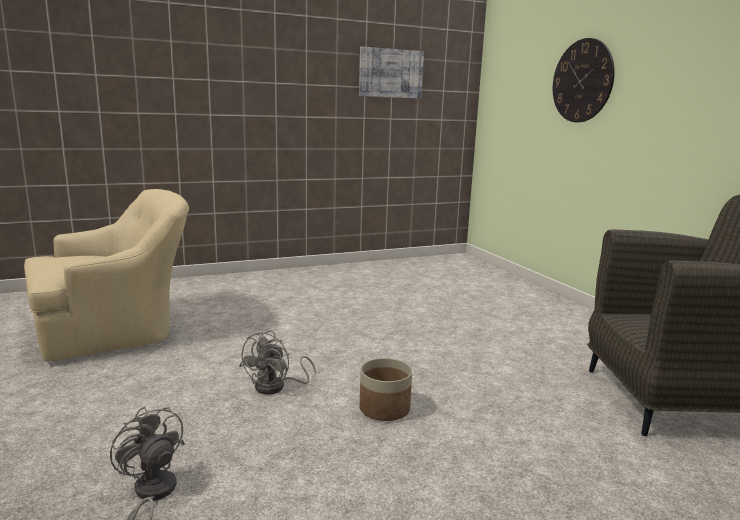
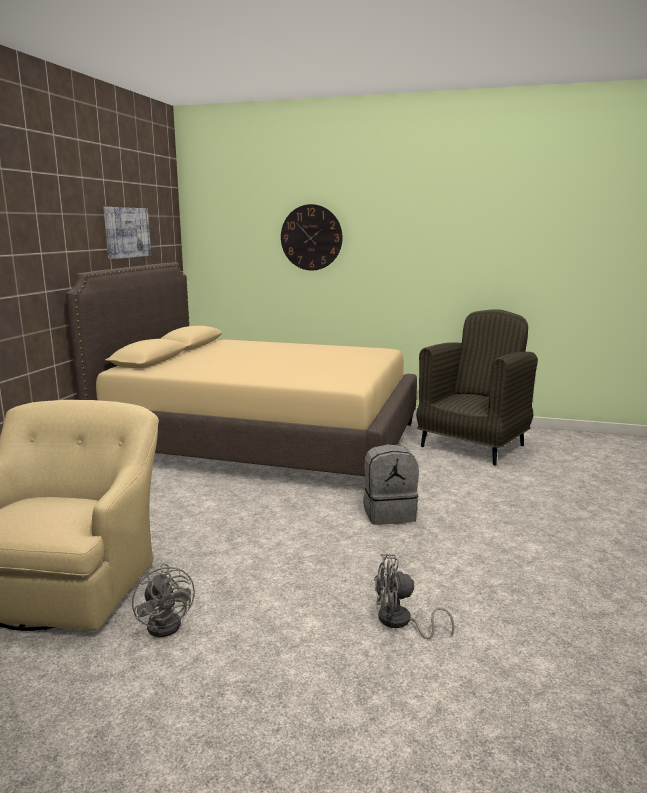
camera: 50 degrees left, 0 degrees up
(276, 387) = (309, 538): grey fan -> grey fan (169, 622)
(385, 409) = (389, 513): planter -> grey backpack
(439, 301) = (262, 441): none -> beige bed

